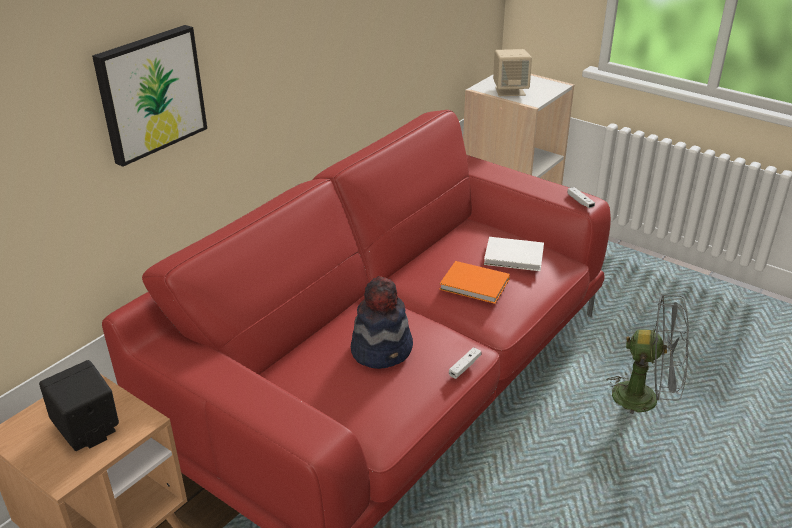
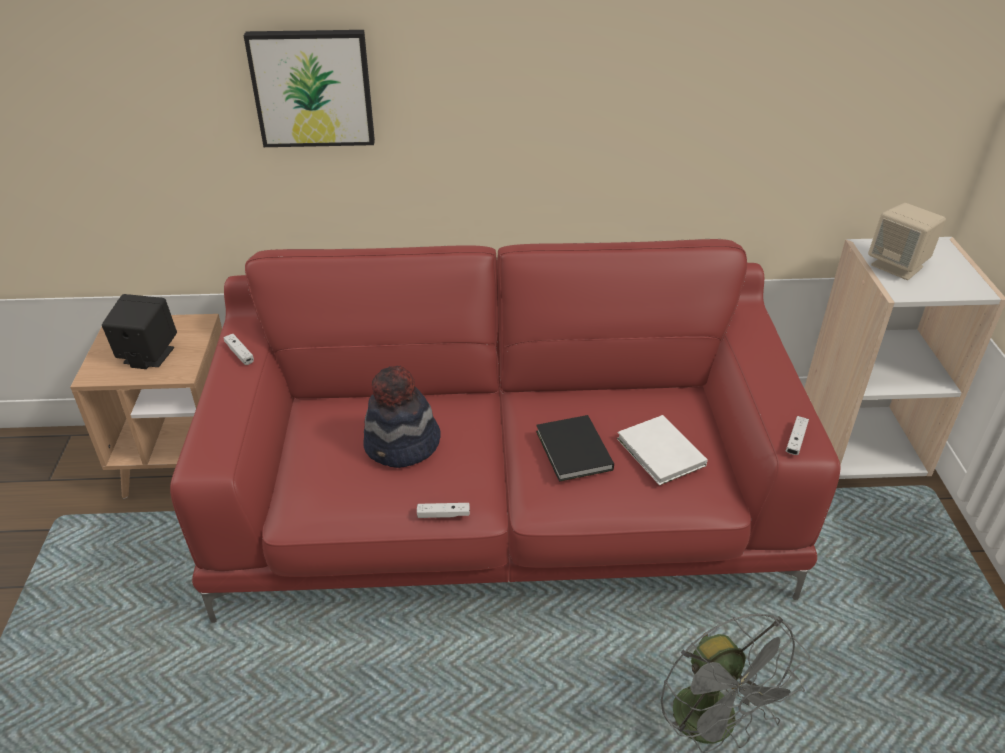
camera: 50 degrees right, 5 degrees up
(198, 364) = (239, 353): none -> white game controller
(475, 285) = (573, 452): orange book -> black book

